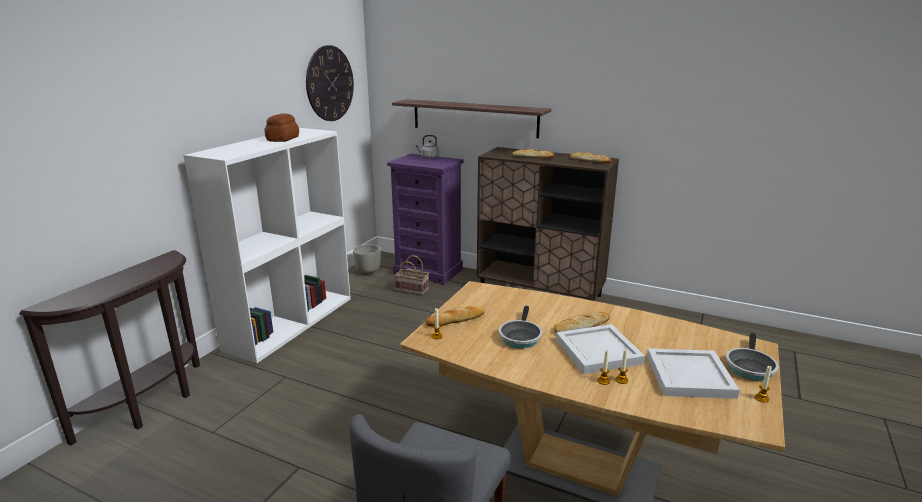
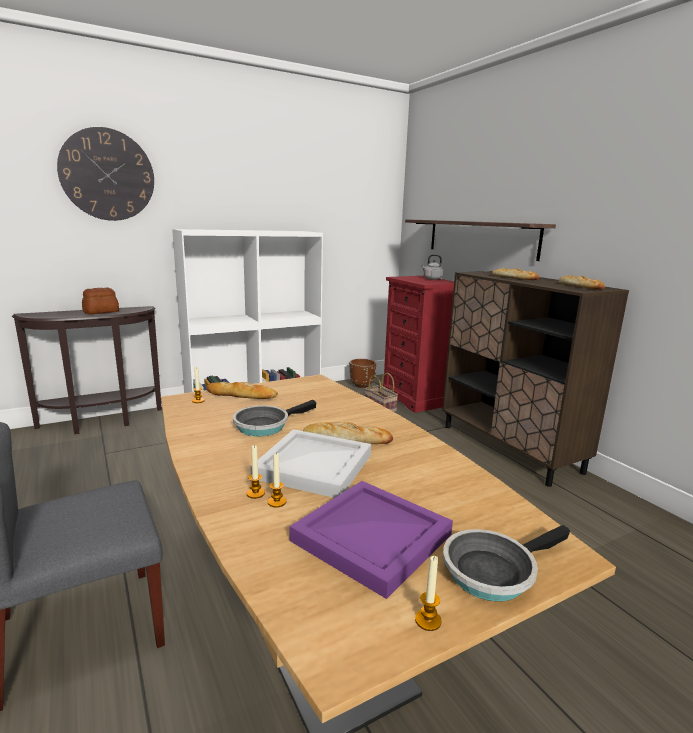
camera: 35 degrees right, 5 degrees down
(283, 139) = (265, 231): bread -> bread (101, 312)
(330, 83) = (351, 198): wall clock -> wall clock (107, 175)
(368, 272) = (362, 385): grey planter -> brown planter
(429, 271) = (415, 399): purple dresser -> red dresser
(688, 375) = (371, 536): white tray -> purple tray

